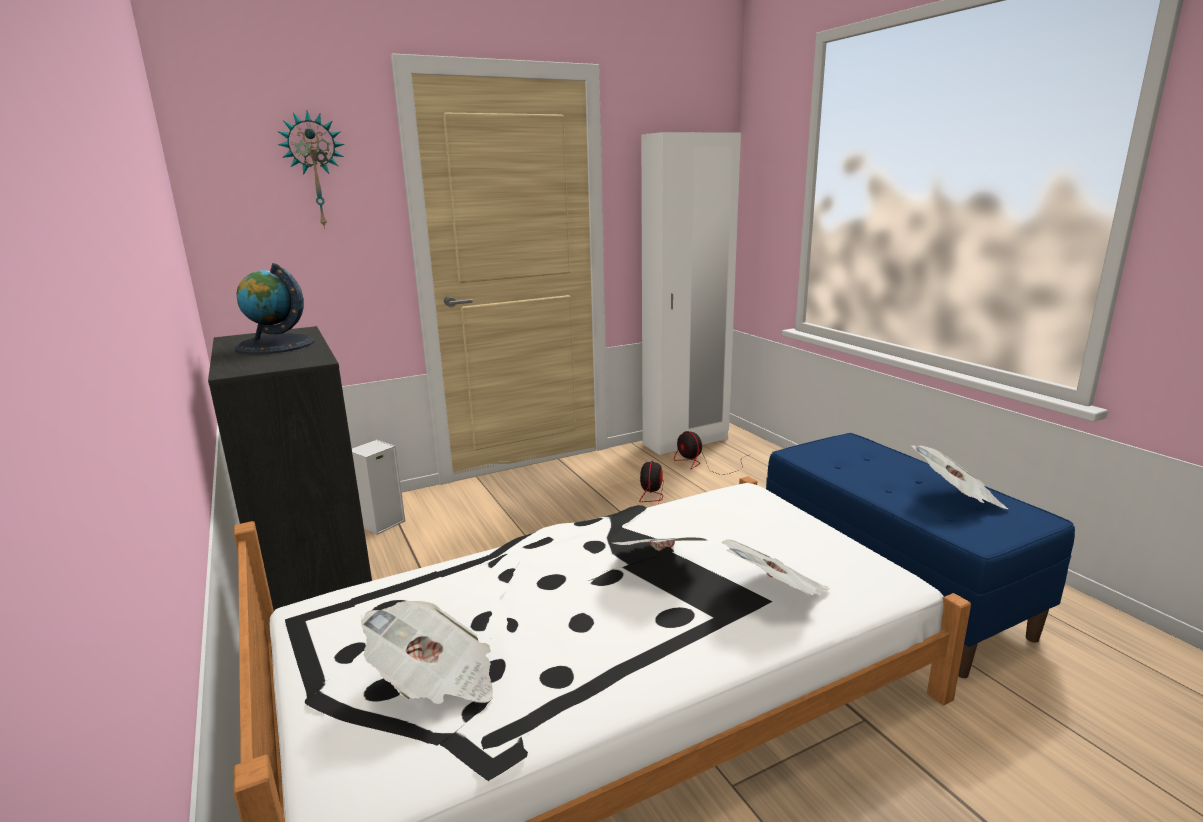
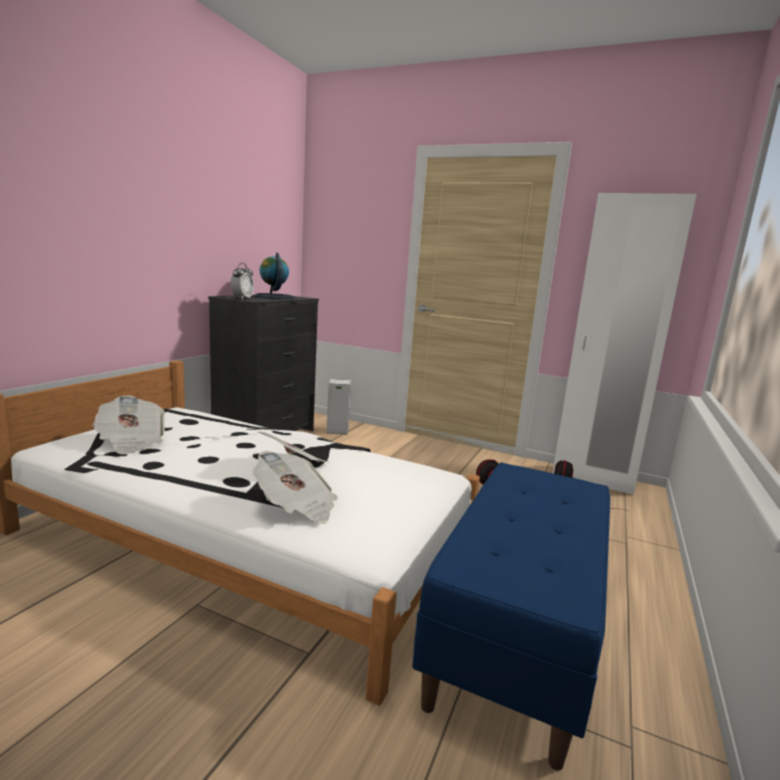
camera: 50 degrees right, 5 degrees down
(283, 365) = (242, 298): none -> alarm clock
(315, 171) = (364, 217): wall clock -> none
(955, 498) = (542, 549): newspaper -> none

